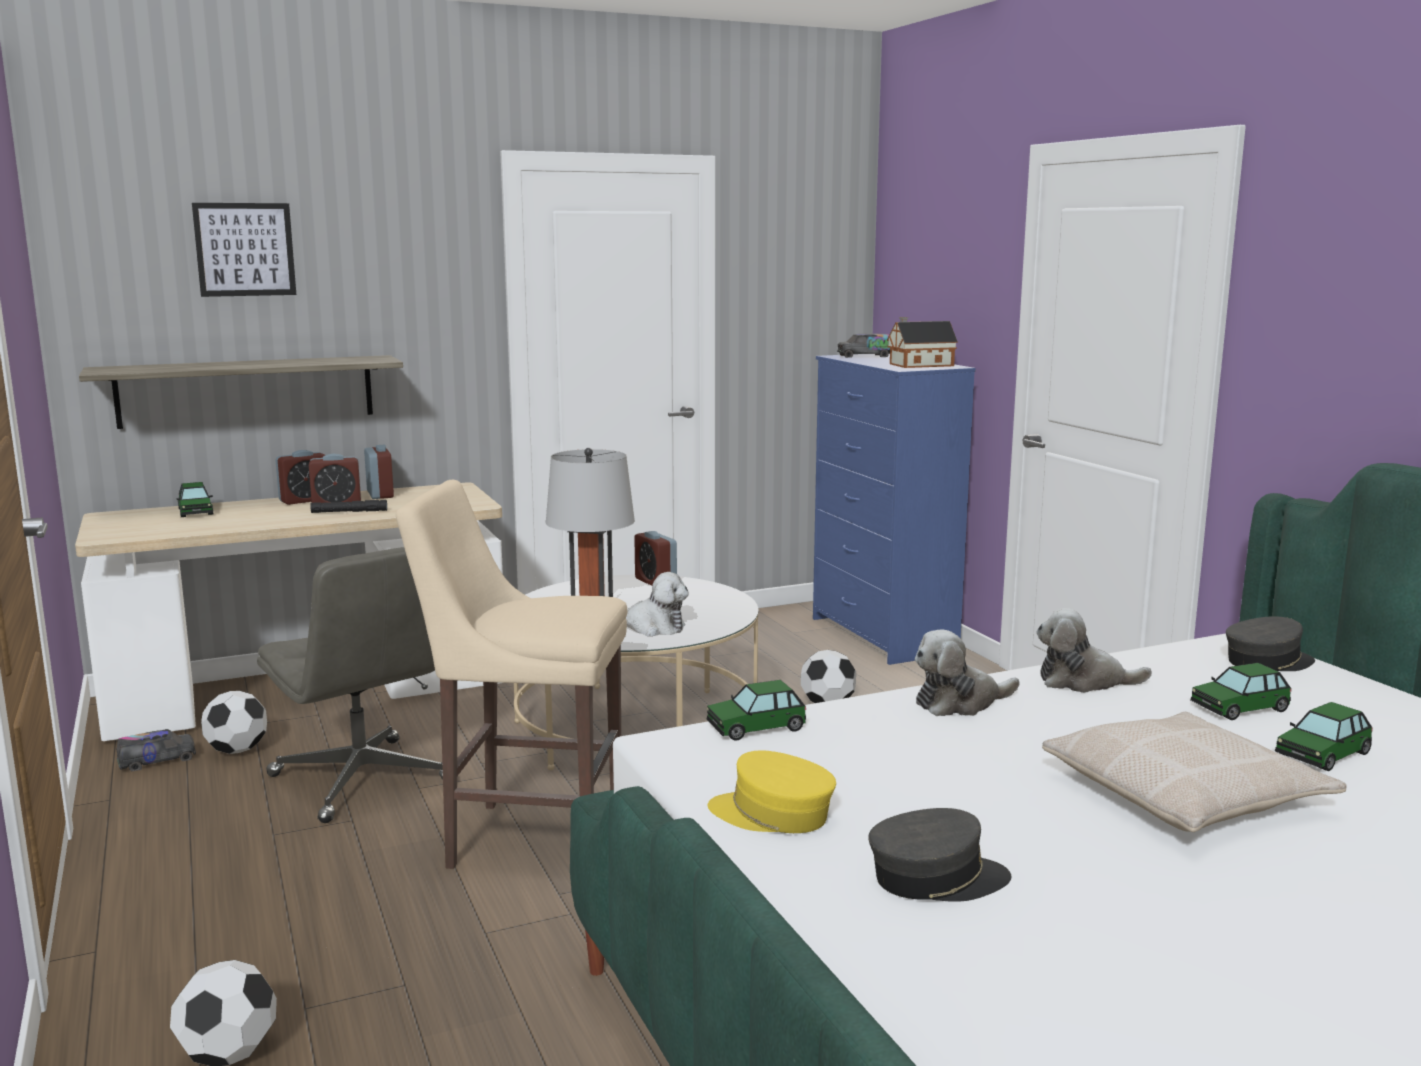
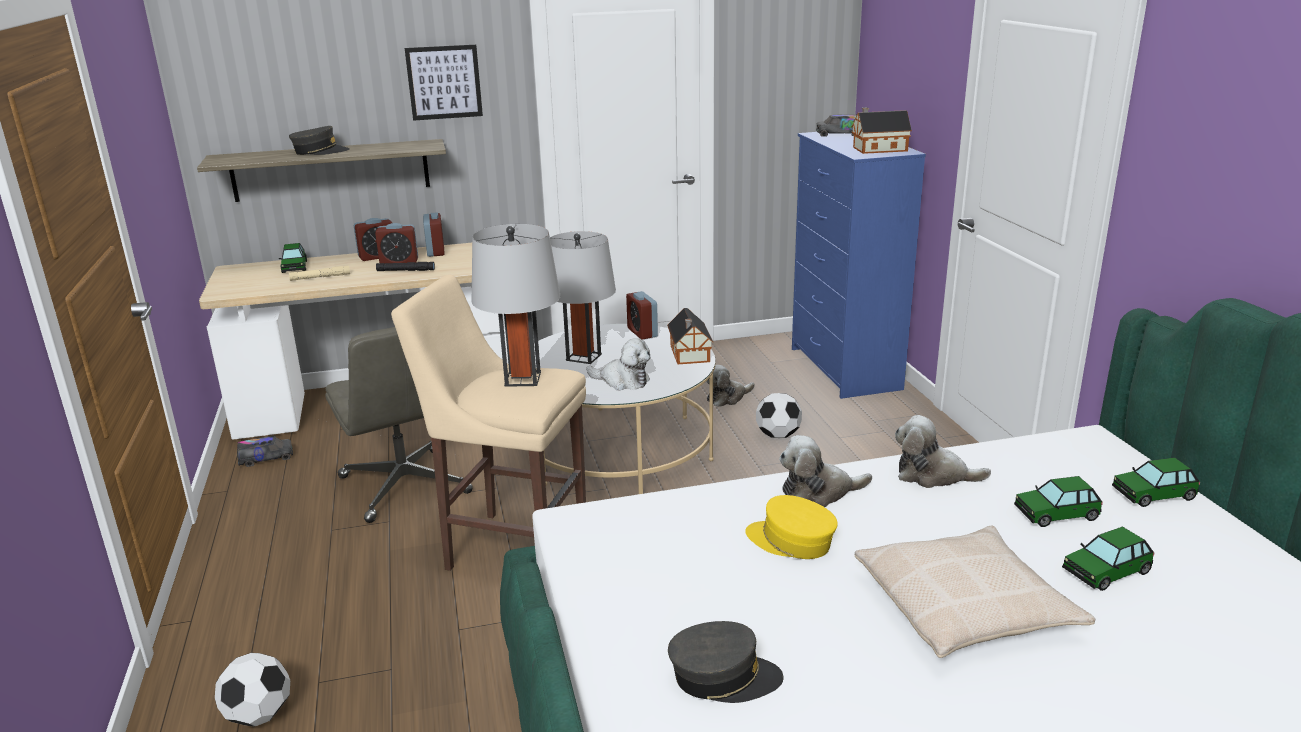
camera: 10 degrees right, 10 degrees up
(236, 520) = (320, 277): none -> beige flashlight
(237, 750) = (323, 453): football -> none
(245, 249) = (322, 57): picture -> picture (444, 82)
(553, 605) = (523, 379): none -> grey table lamp
(723, 600) = (689, 354): none -> toy house
(752, 669) = (727, 398): none -> plush toy
(756, 727) = (645, 507): toy car -> toy car (1153, 494)
(772, 814) = (622, 600): yellow cap -> yellow cap (791, 541)
(1268, 662) = (1105, 462): grey cap -> grey cap (320, 151)

